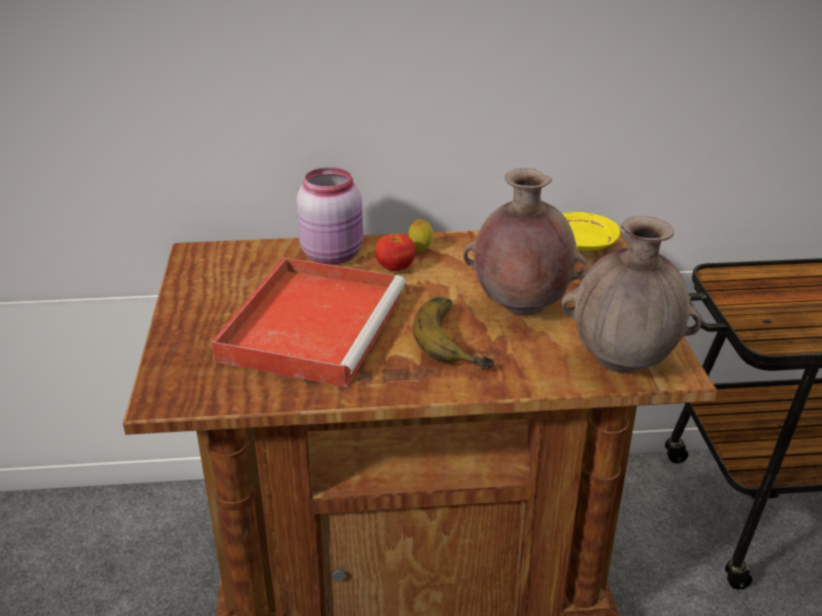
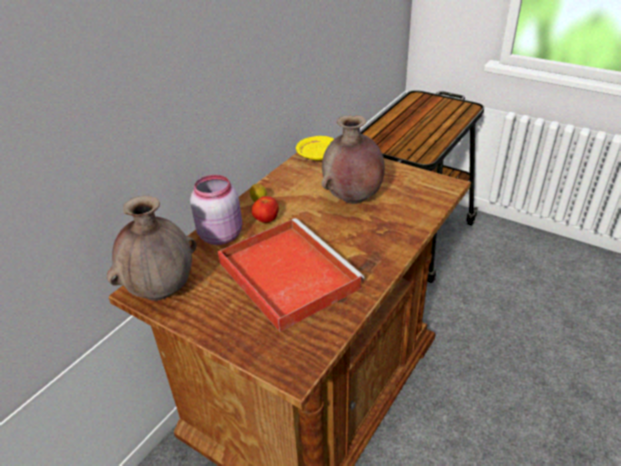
camera: 50 degrees left, 5 degrees up
(459, 338) = (358, 230): banana -> none
(623, 362) = (429, 194): brown vase -> brown vase (162, 290)

